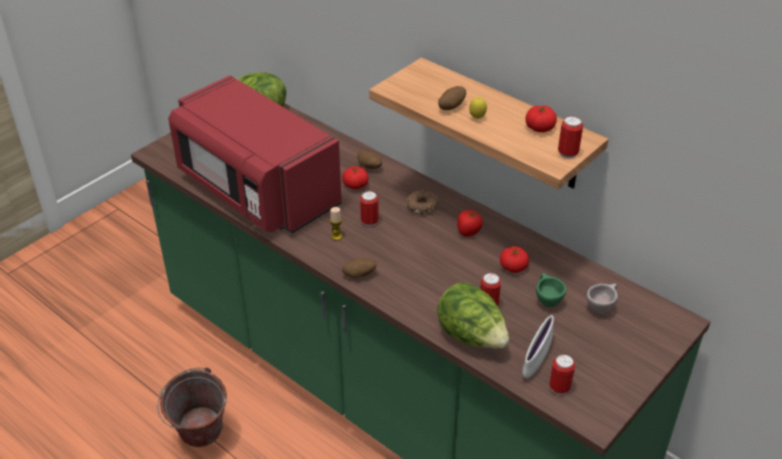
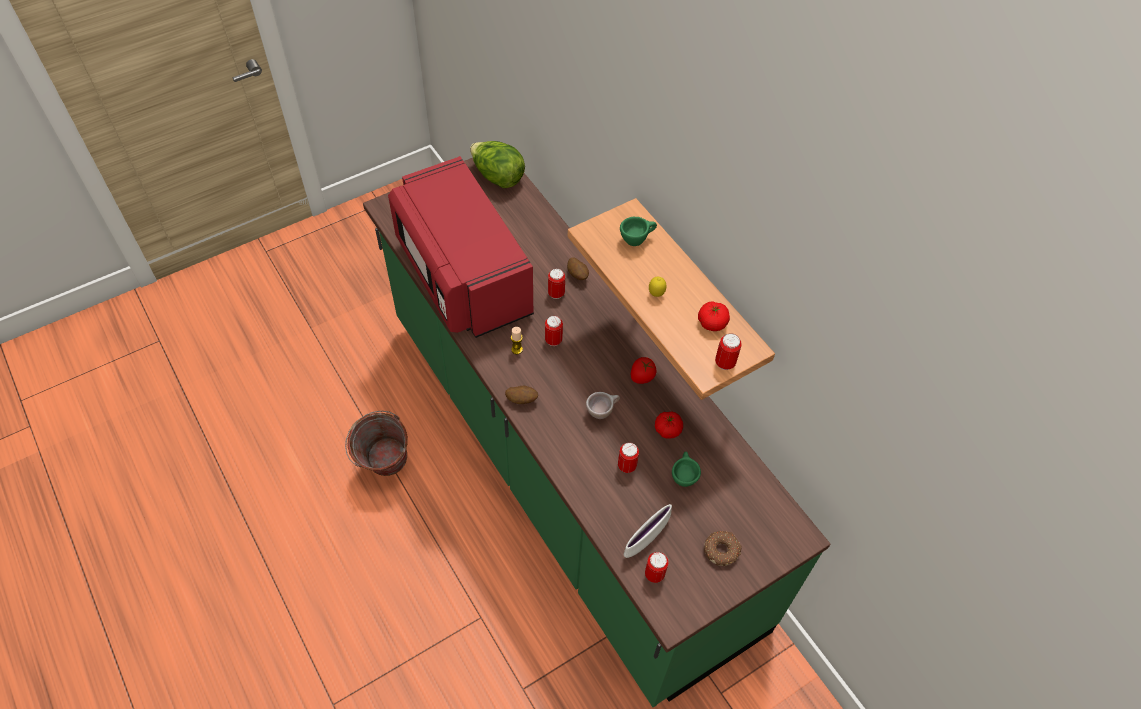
camera: 15 degrees right, 15 degrees up
(355, 185) = (556, 293): tomato -> can
(422, 206) = (609, 335): donut -> donut (721, 550)
(438, 85) = (637, 240): none -> green cup
(451, 107) = (637, 273): potato -> none
(471, 337) = (597, 497): lettuce -> none
(601, 307) = (731, 499): beige cup -> beige cup (602, 411)

